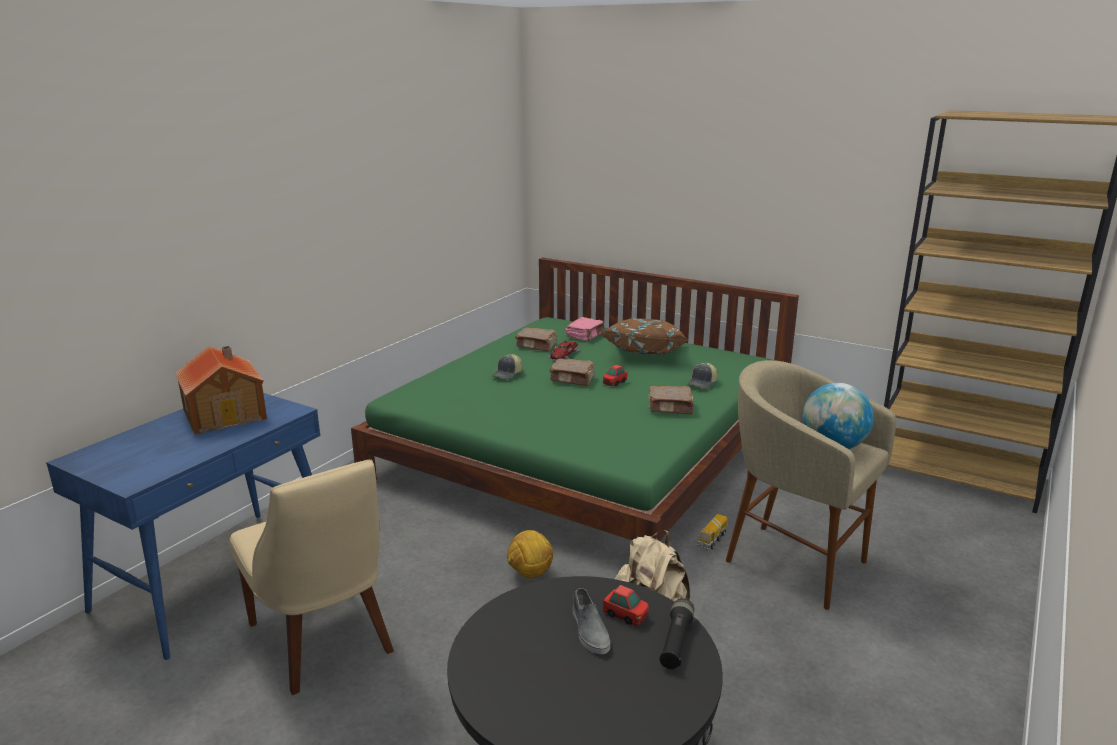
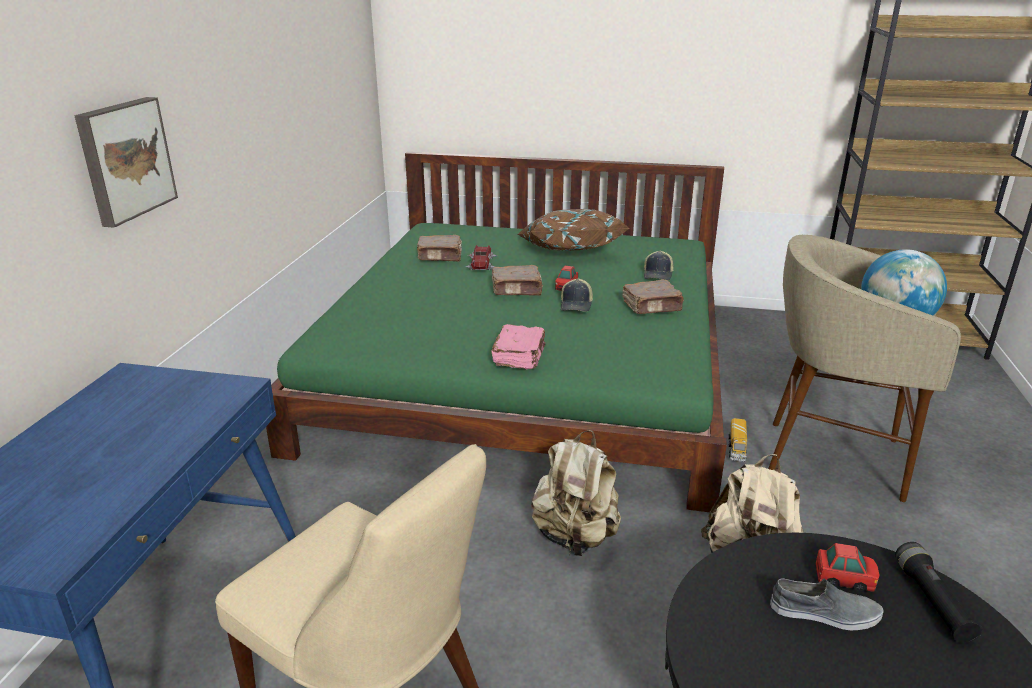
camera: 20 degrees left, 5 degrees up
(226, 413) = (130, 409): toy house -> none
(266, 254) = (124, 160): none -> picture
(508, 374) = (436, 294): cap -> cap (576, 305)
(530, 574) = (575, 536): football -> beige backpack
(585, 336) = (485, 238): pink book -> pink book (520, 357)
(589, 630) = (825, 613): grey shoe -> grey shoe turned 45 degrees counterclockwise

